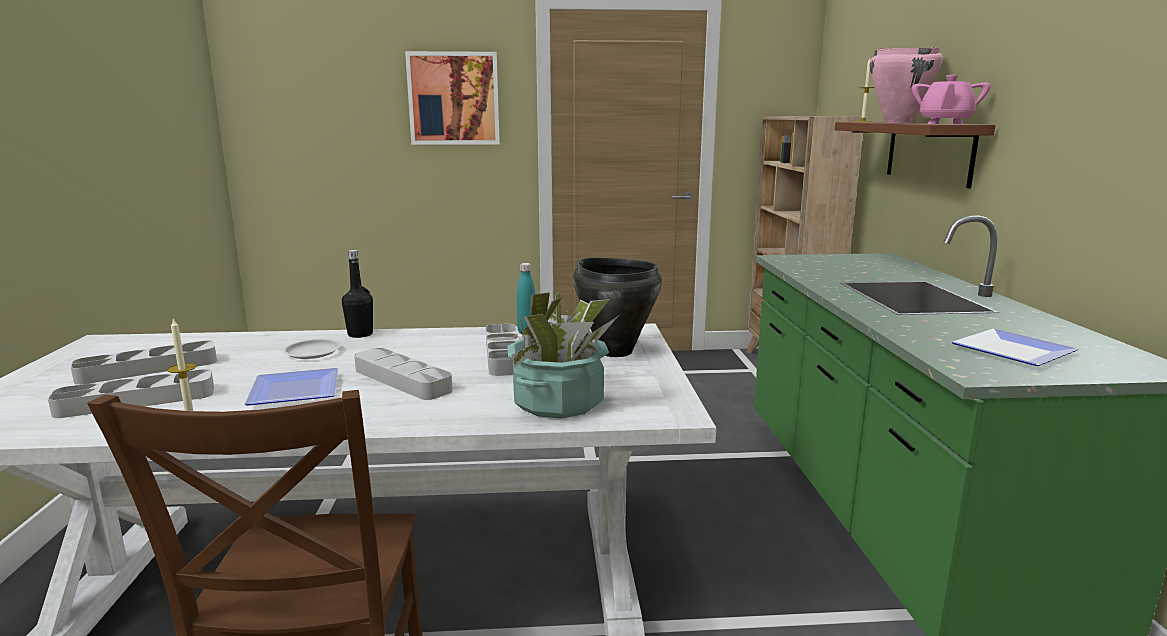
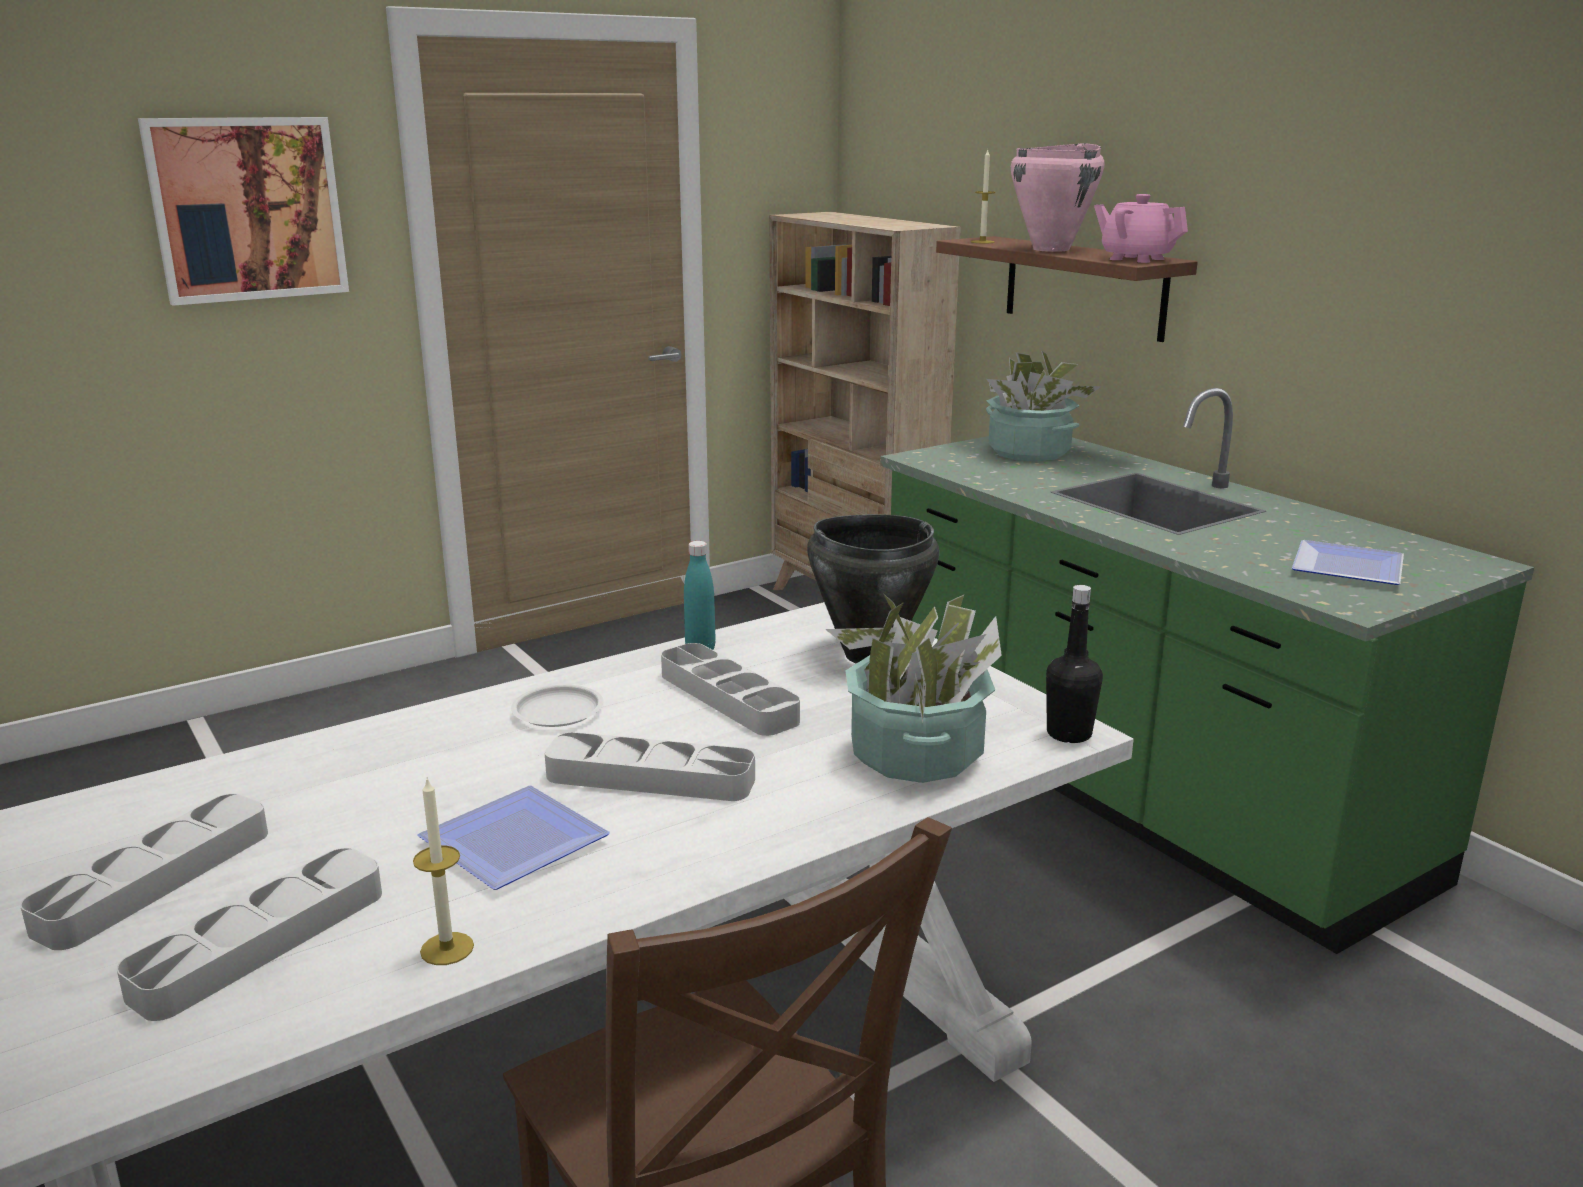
camera: 30 degrees left, 5 degrees up
(313, 352) = (417, 767): white plate -> white plate (558, 711)
(360, 334) = (439, 714): black bottle -> black bottle (1069, 734)
(862, 263) = (1028, 452): none -> potted plant
(945, 123) = (1136, 259): pink teapot -> pink teapot turned 135 degrees clockwise

